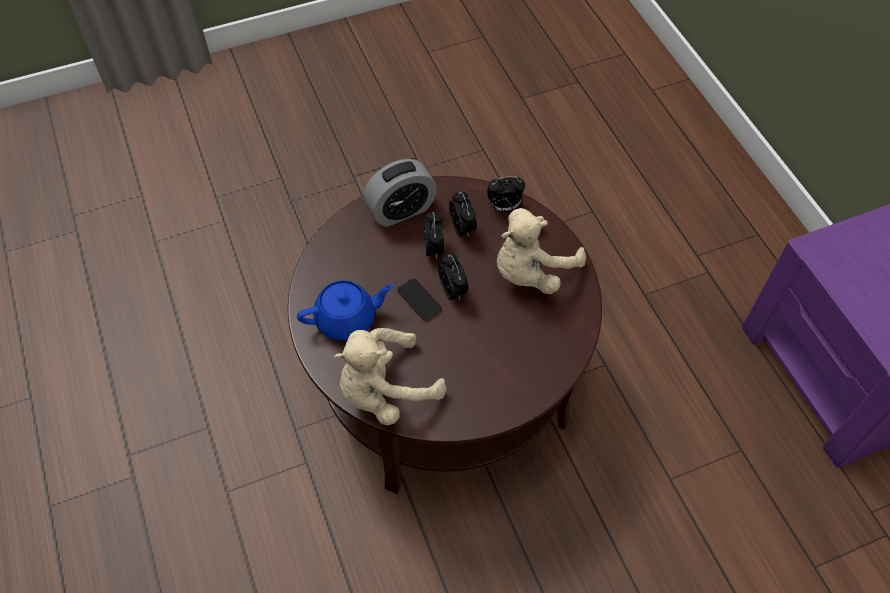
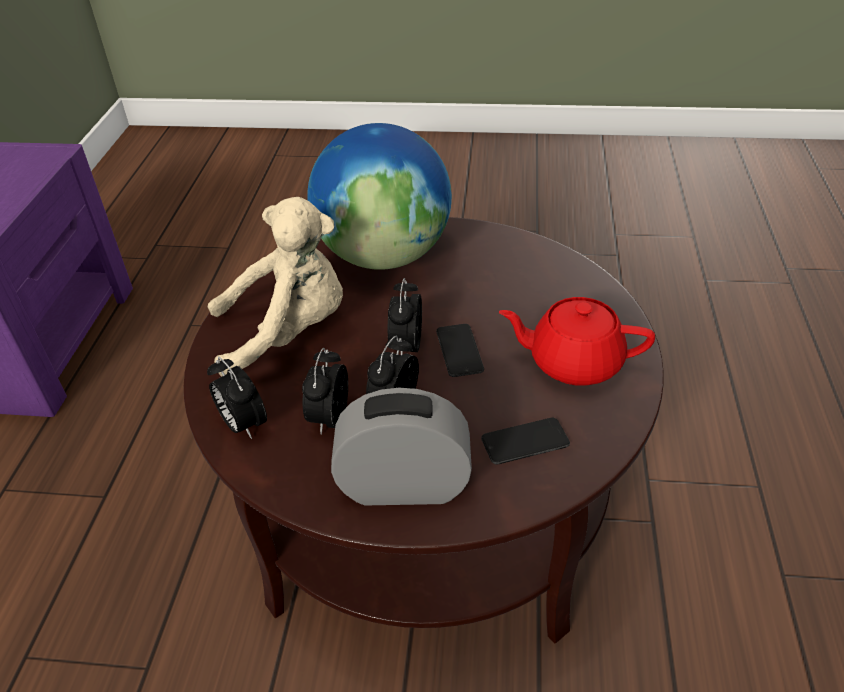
camera: 150 degrees left, 15 degrees down
(347, 319) = (573, 362): blue teapot -> red teapot
(353, 256) = (525, 442): none -> phone
(385, 391) = (558, 278): beige plush toy -> none
(504, 208) = (243, 424): alarm clock -> alarm clock turned 150 degrees counterclockwise
(521, 363) = (384, 255): none -> globe

